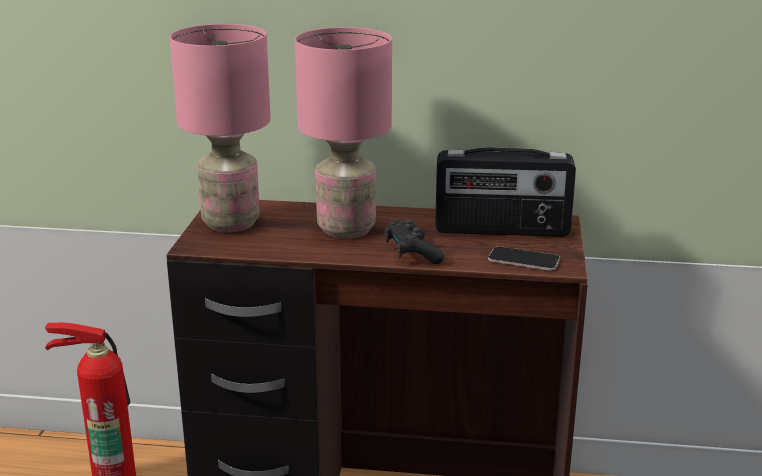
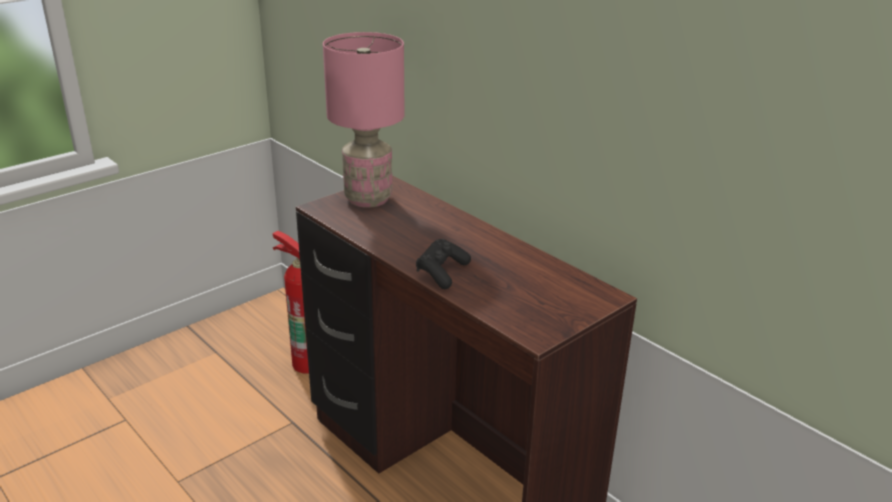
camera: 40 degrees right, 5 degrees up
(345, 230) = (431, 234): pink table lamp -> none
(502, 230) = (544, 283): radio -> none
(523, 260) = (515, 315): phone -> none

